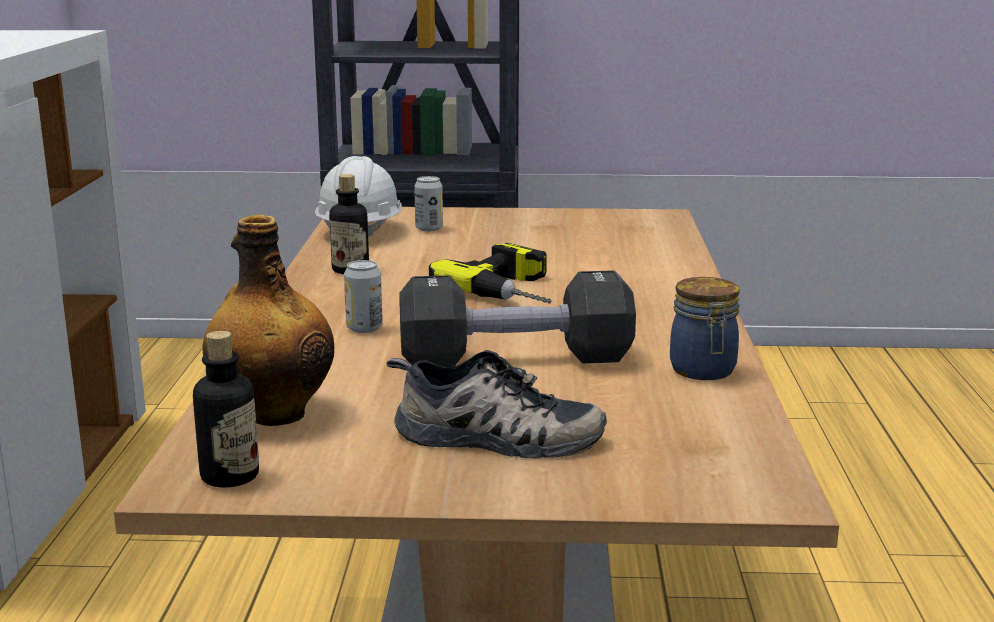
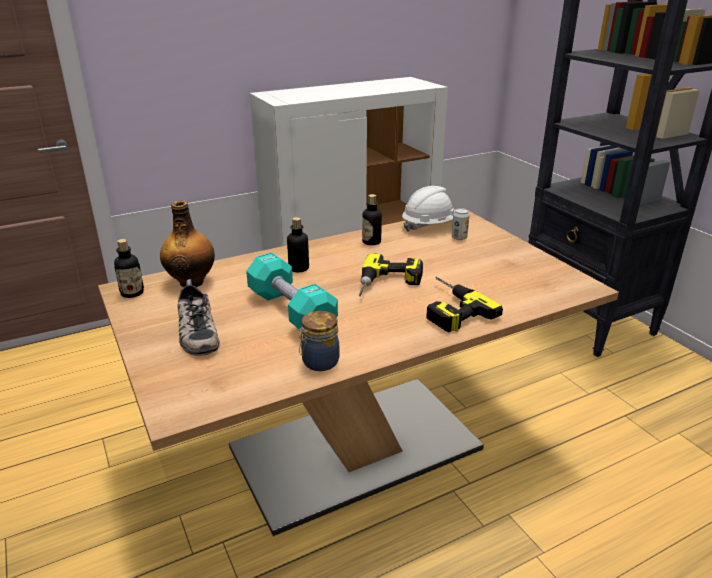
camera: 60 degrees right, 10 degrees up
(364, 328) = (298, 268): can -> bottle
(516, 359) = (291, 311): black dumbbell -> turquoise dumbbell
(633, 278) = (448, 308): none -> power drill

